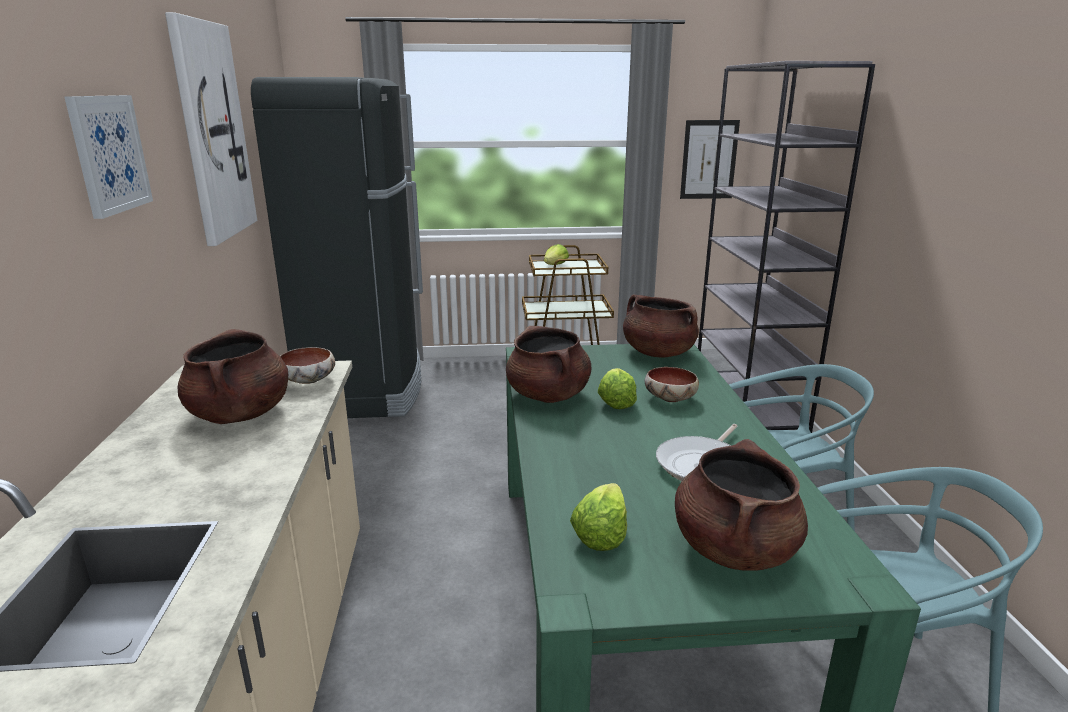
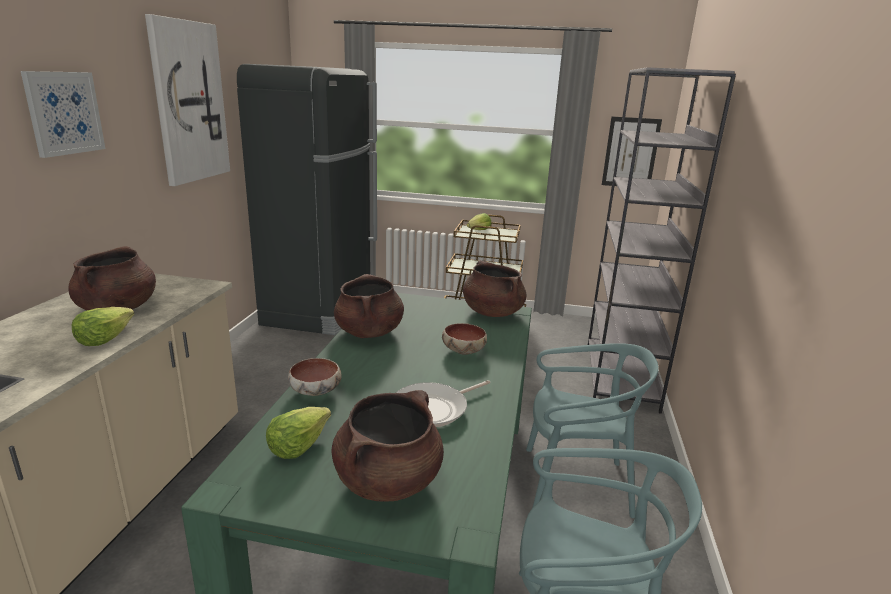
camera: 15 degrees right, 0 degrees up
(309, 381) = (186, 292): bowl -> bowl (316, 391)
(616, 401) = (417, 346): lettuce -> lettuce (104, 338)

